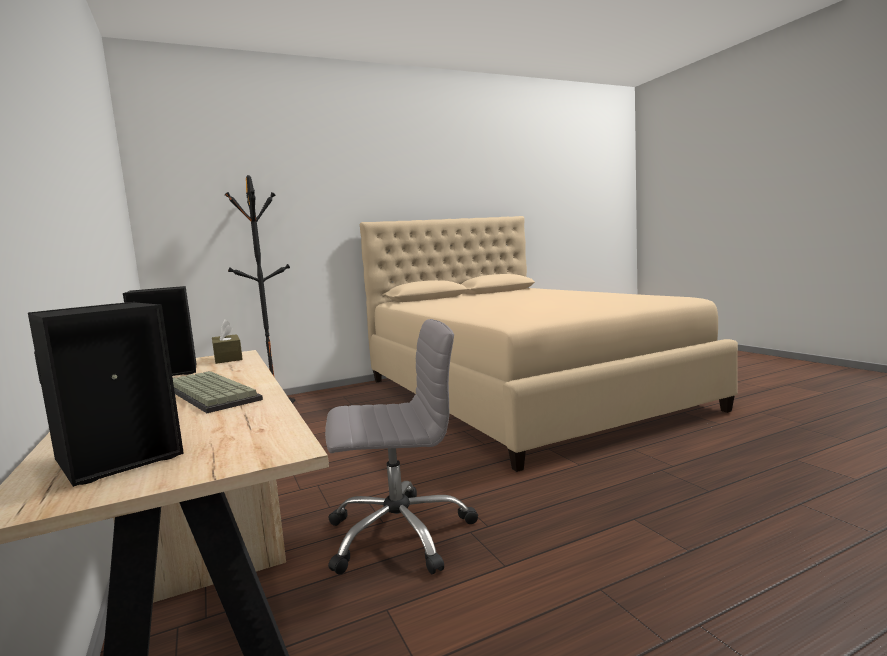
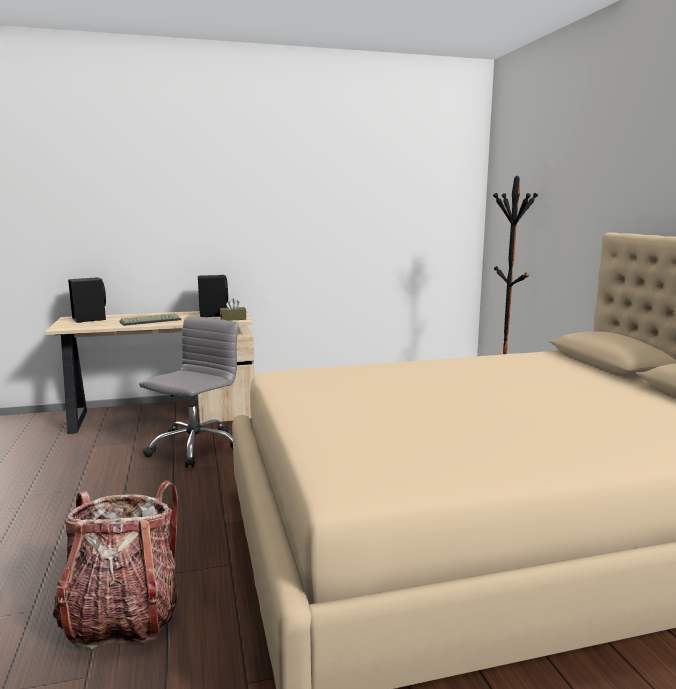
camera: 100 degrees right, 5 degrees up
(400, 533) = (195, 447): grey office chair -> grey office chair turned 150 degrees counterclockwise
(739, 466) = (123, 617): none -> backpack

